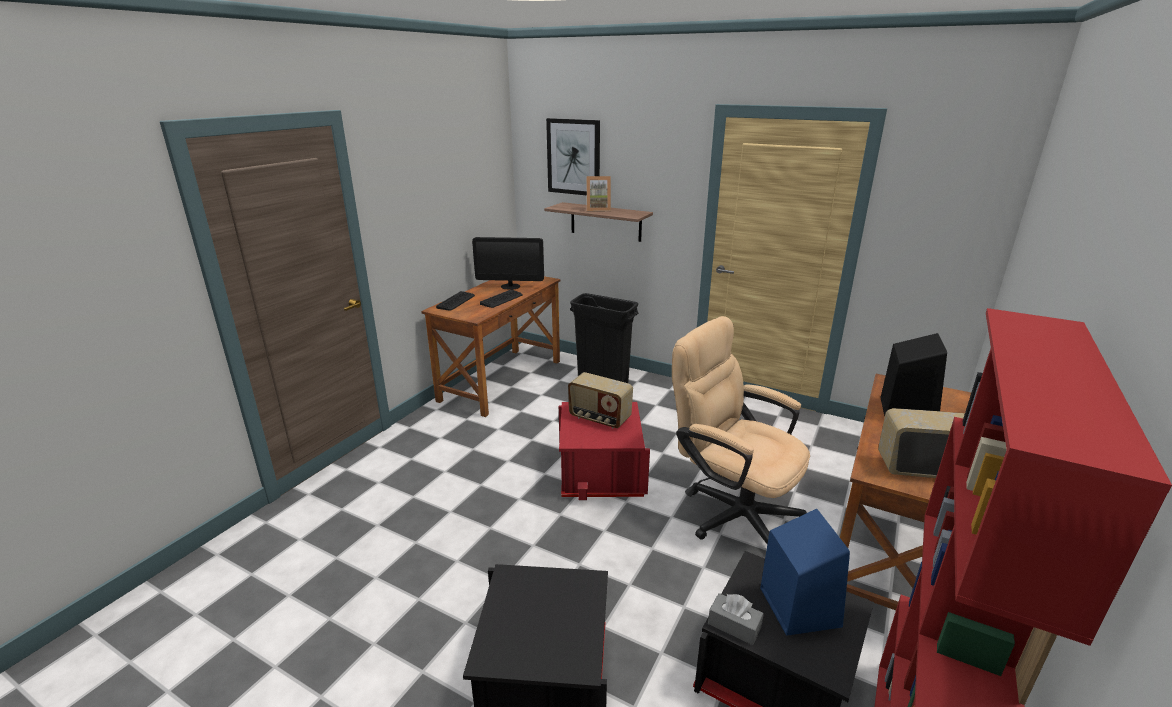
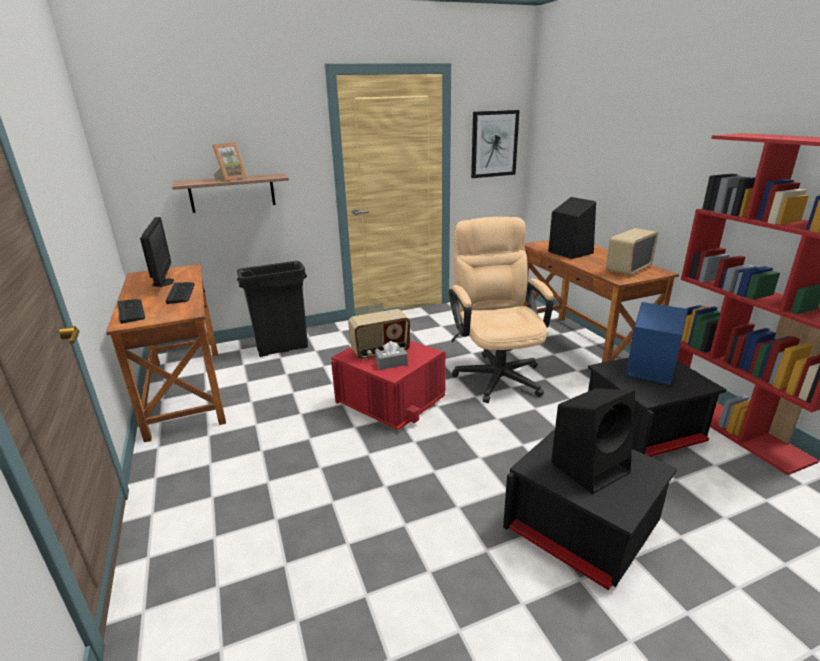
camera: 50 degrees left, 0 degrees up
(510, 286) = (163, 282): monitor -> monitor turned 60 degrees counterclockwise
(542, 615) = (590, 466): none -> black speaker
(573, 157) = (178, 128): picture -> picture (494, 144)
(731, 511) = (496, 373): beige office chair -> beige office chair turned 90 degrees clockwise
(734, 625) = (652, 397): grey tissue box -> grey tissue box (391, 364)

